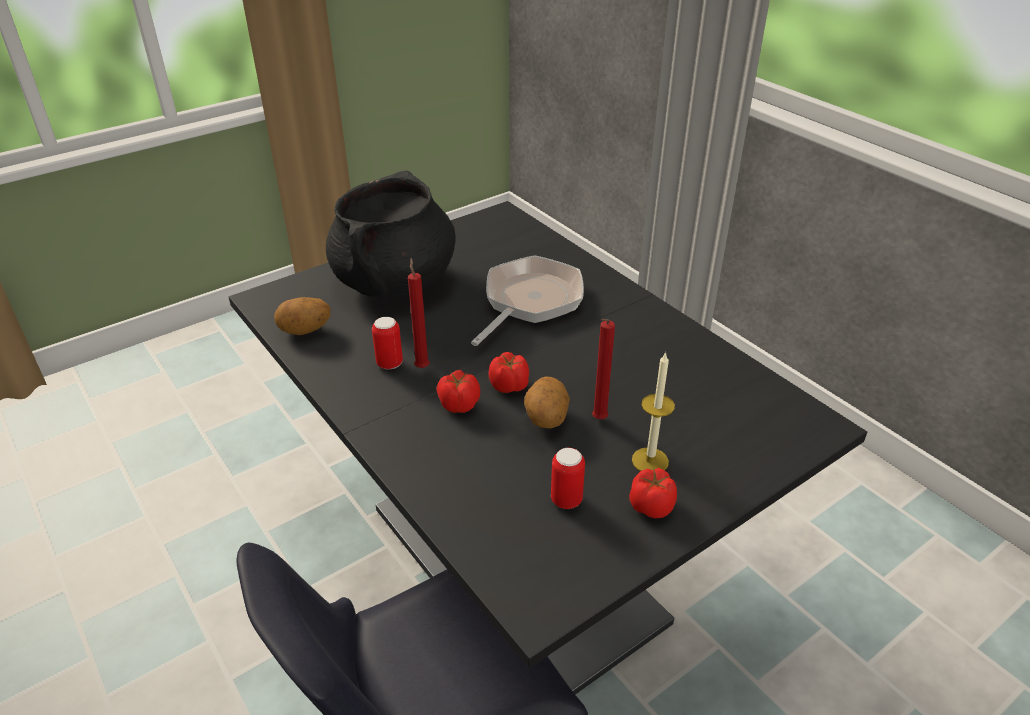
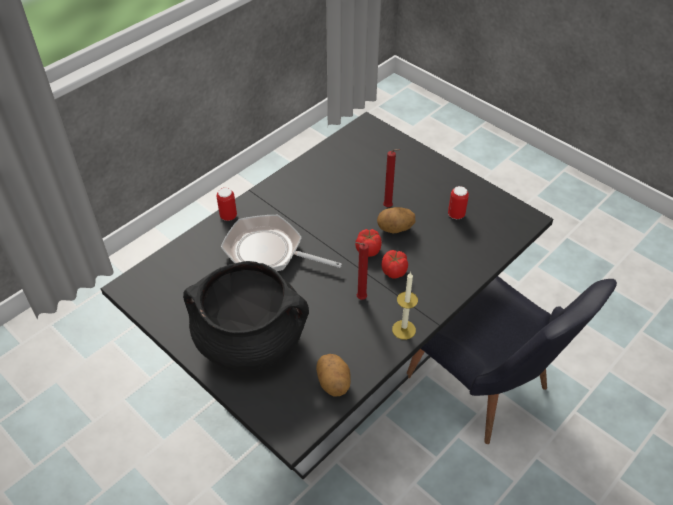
camera: 100 degrees left, 10 degrees up
(389, 363) = (361, 317): can -> can (228, 216)
(650, 460) = (415, 185): candle -> candle (404, 329)
(652, 505) = (447, 183): tomato -> none

